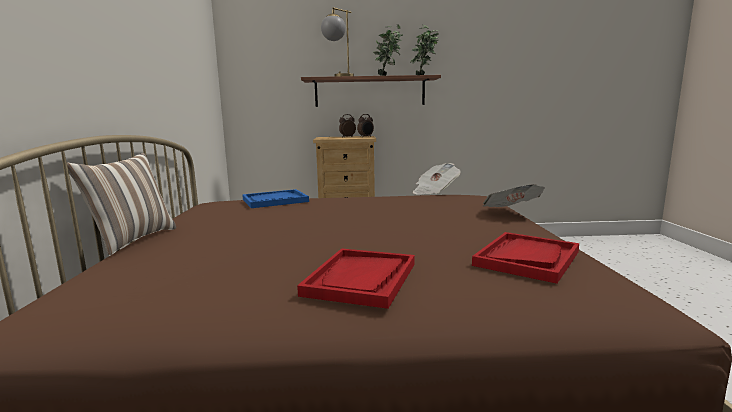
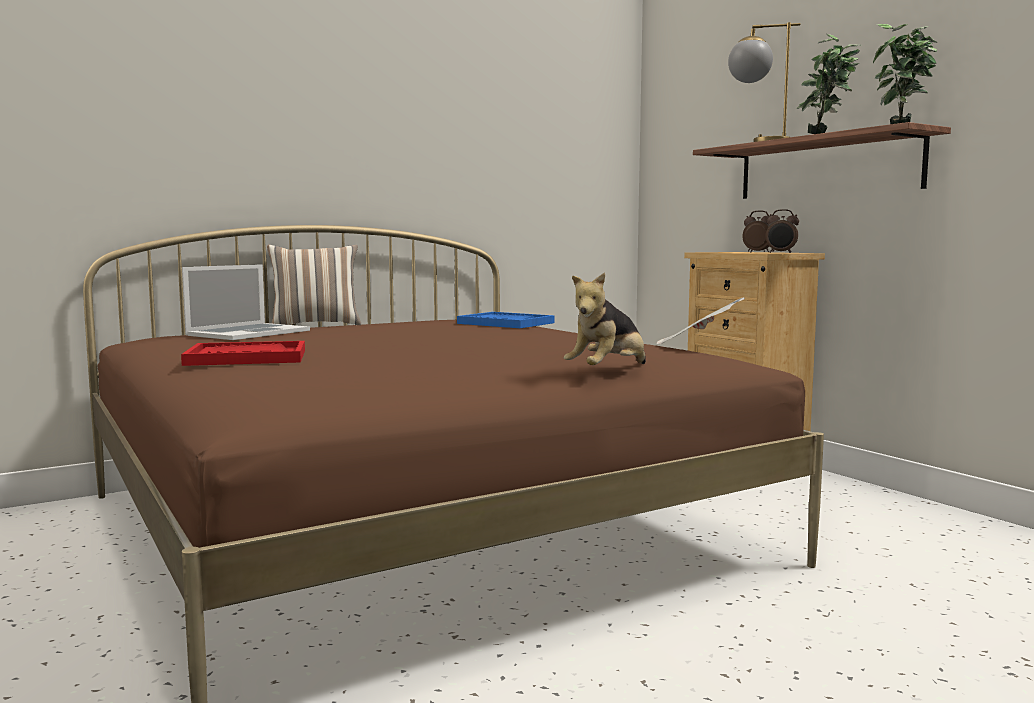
camera: 60 degrees right, 5 degrees down
(160, 265) = (248, 333): none -> laptop
(511, 213) = (608, 372): newspaper -> plush toy
(527, 258) = (356, 380): red tray -> none

